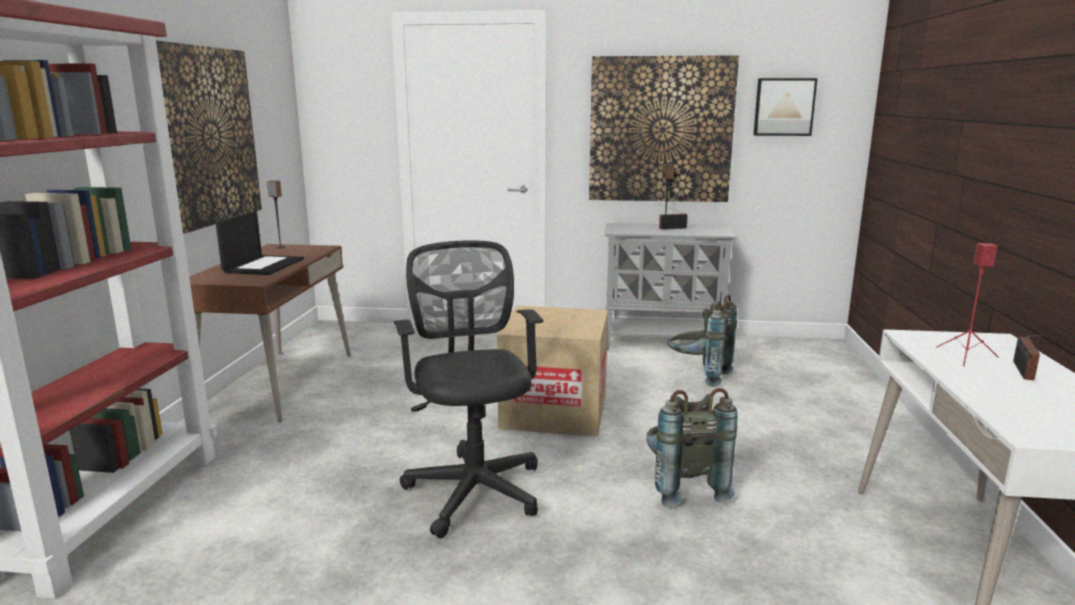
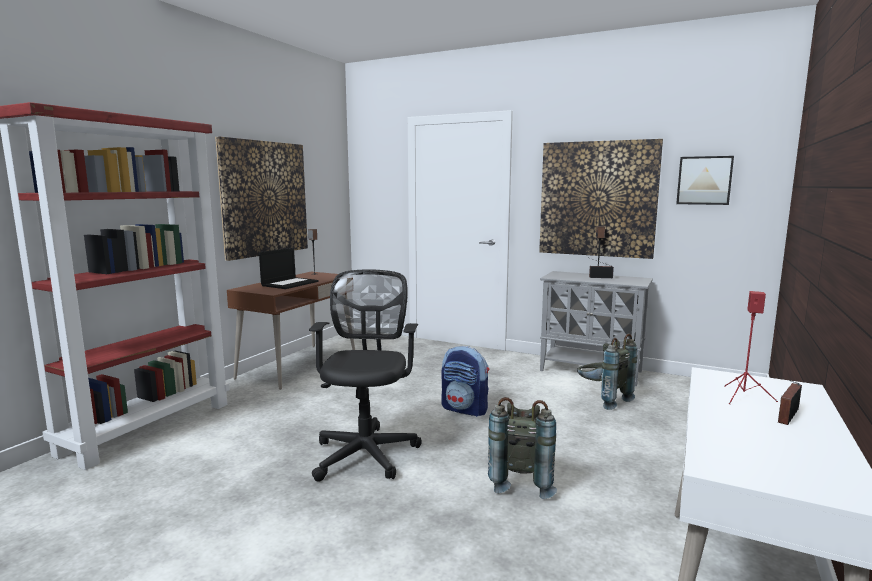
camera: 20 degrees right, 5 degrees down
(554, 411) = (465, 409): cardboard box -> backpack

